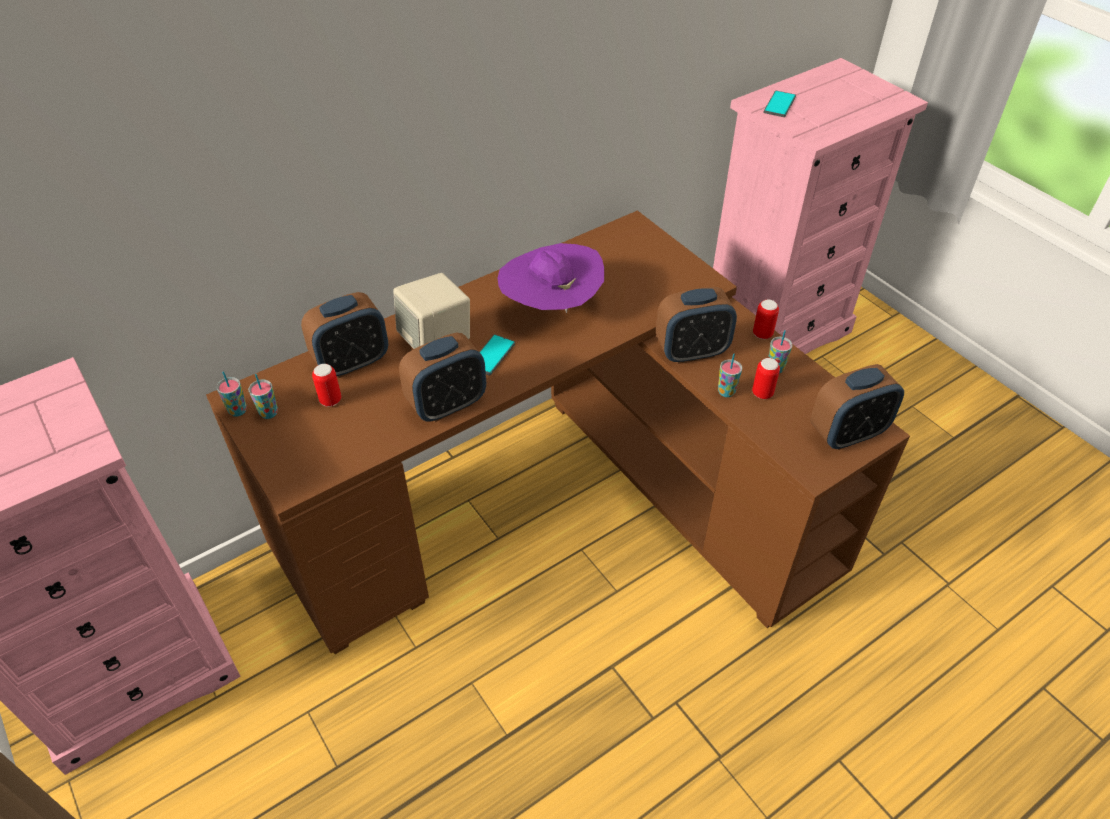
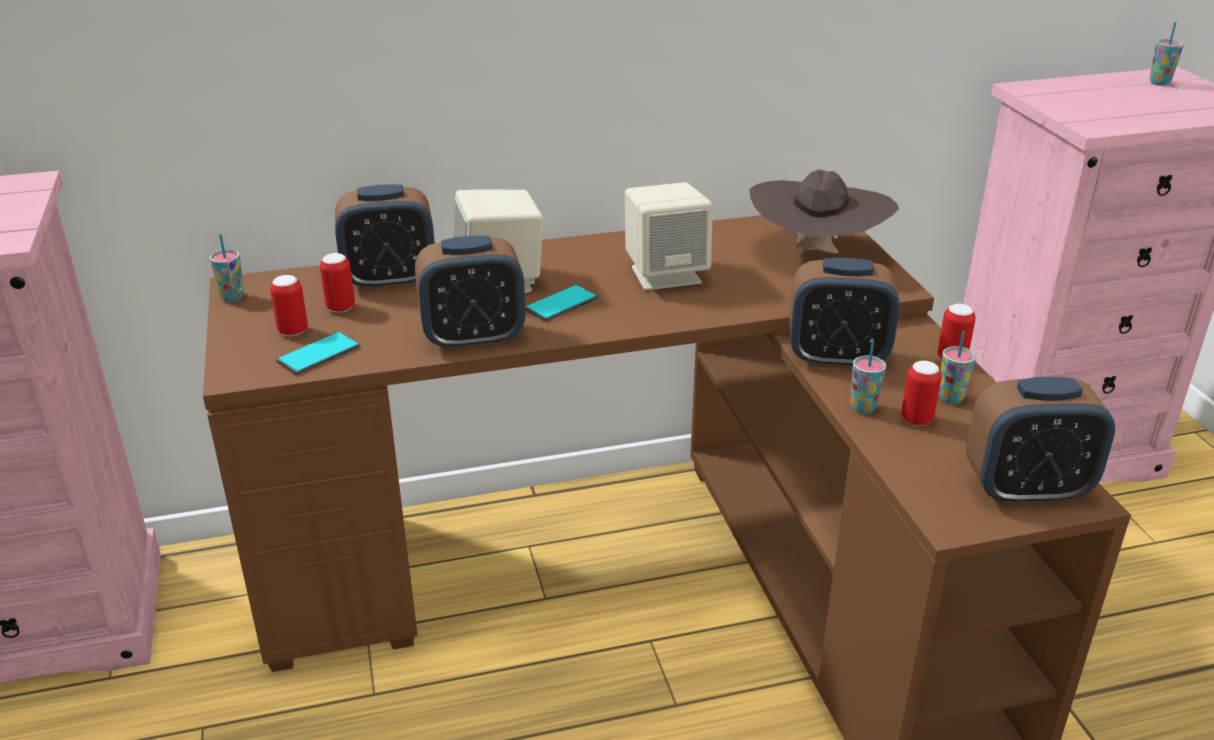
camera: 20 degrees right, 15 degrees down
(269, 413) = (264, 305): cup -> cup (1159, 83)
(308, 433) = (293, 331): none -> can
(551, 308) = (665, 274): purple hat -> beige speaker
(644, 263) = (816, 255): none -> brown hat
(779, 104) = (1059, 94): phone -> phone (318, 354)

